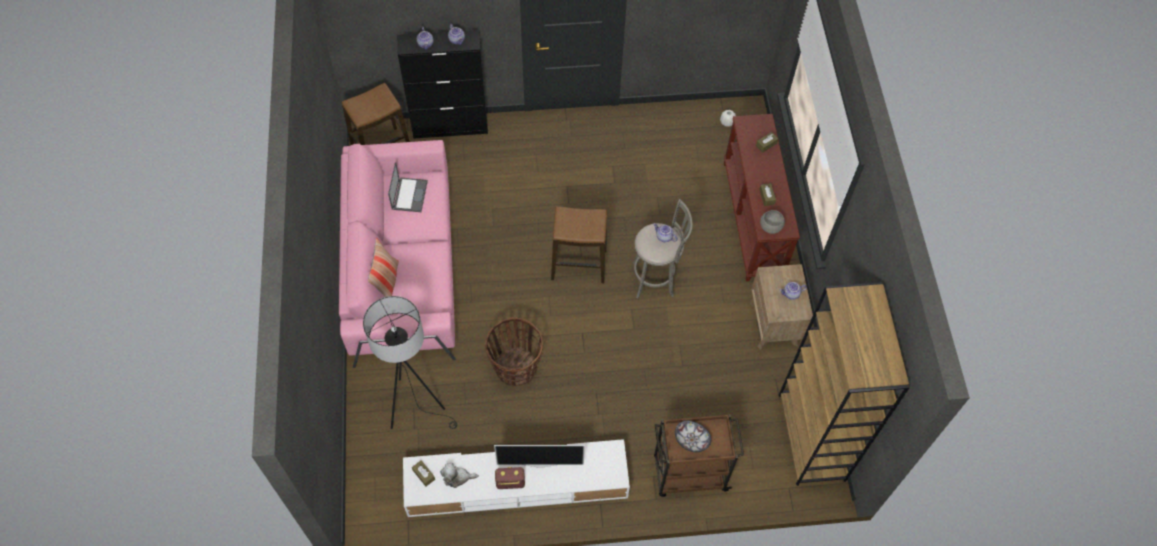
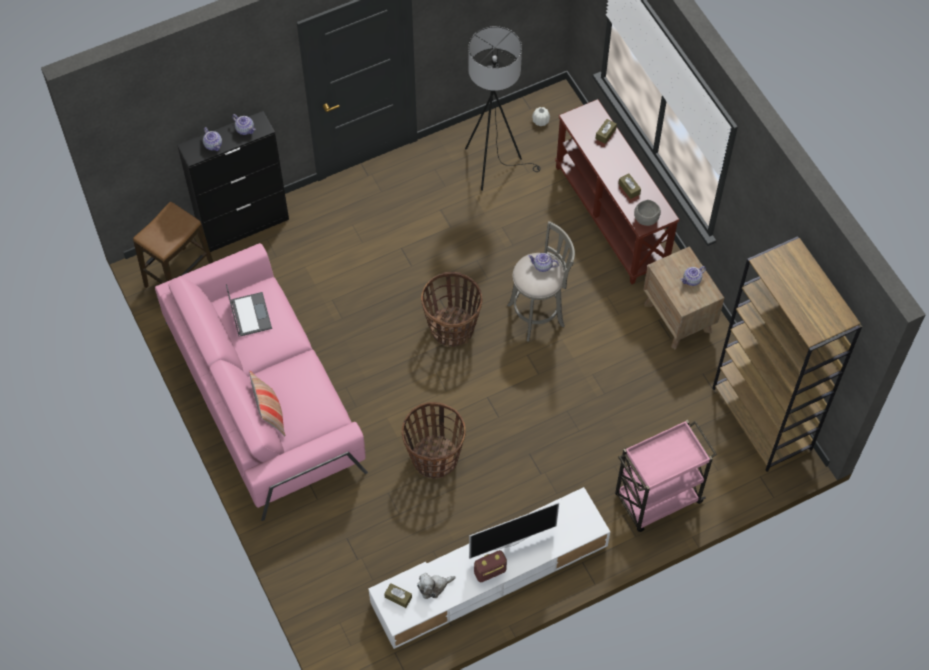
camera: 20 degrees left, 0 degrees up
(417, 405) = (349, 534): black floor lamp -> black floor lamp (494, 164)
(579, 265) = (452, 328): stool -> basket
(688, 473) = (657, 499): brown cart -> pink cart
(692, 439) = (660, 458): bowl -> none

